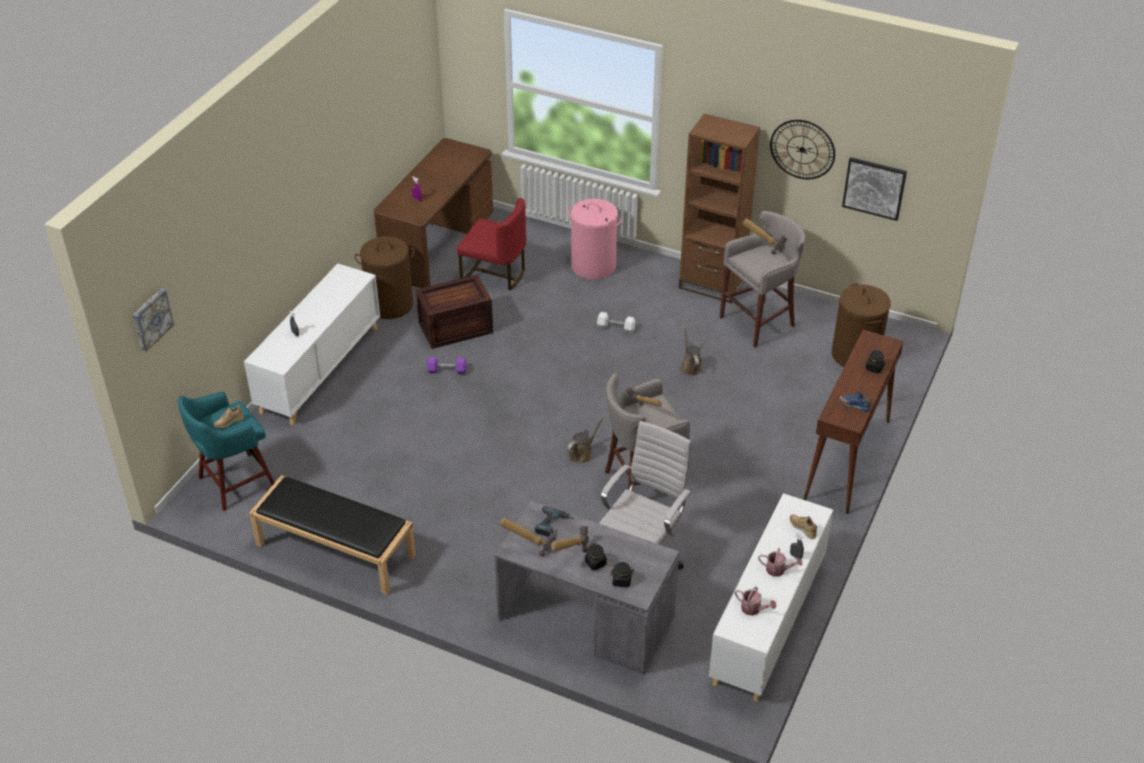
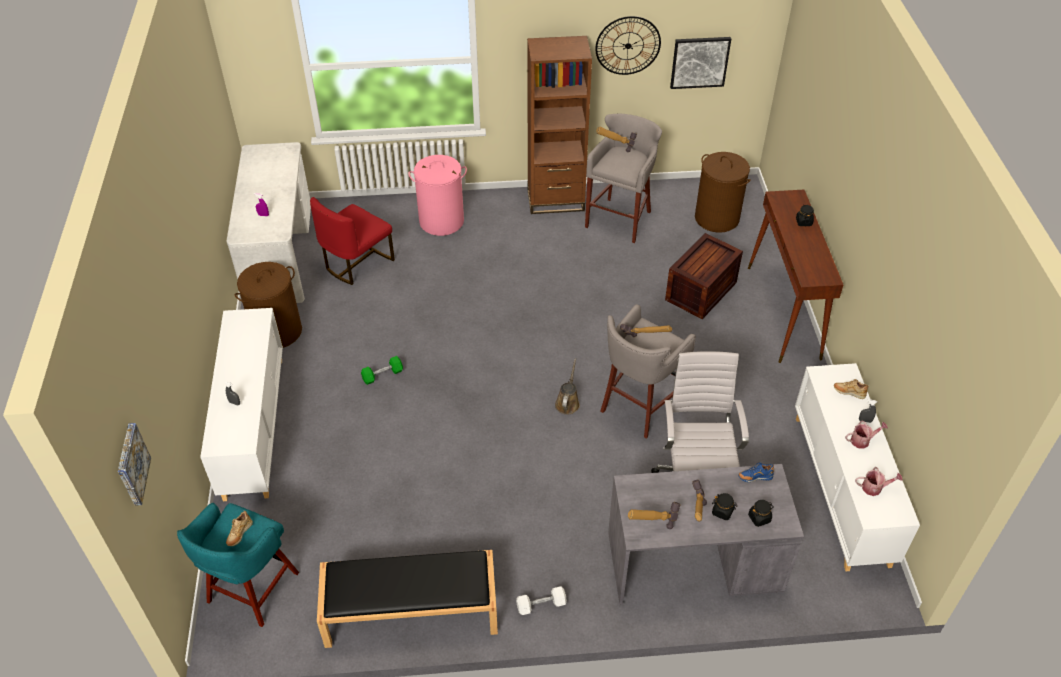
camera: 30 degrees left, 5 degrees up
(438, 243) = (279, 252): brown desk -> white desk
(447, 370) = (382, 375): purple dumbbell -> green dumbbell
(454, 328) = (358, 330): crate -> crate (700, 291)
(494, 274) = (357, 263): red chair -> red chair turned 135 degrees clockwise
(552, 524) = (653, 491): power drill -> none
(616, 327) = (505, 271): white dumbbell -> white dumbbell (541, 605)
(690, 366) = (595, 281): brown watering can -> none
(854, 406) = (817, 262): blue shoe -> blue shoe (754, 477)

